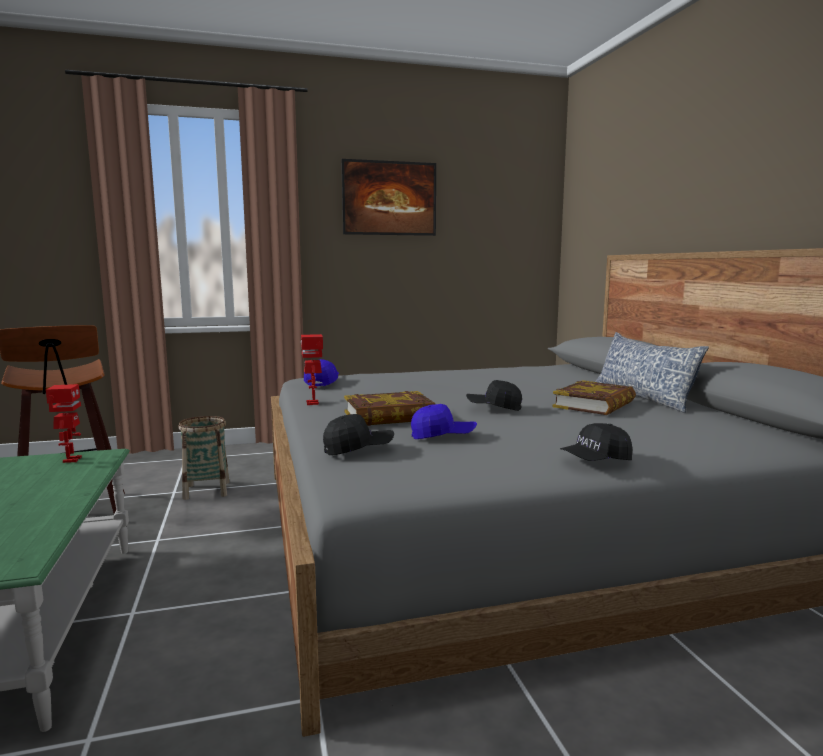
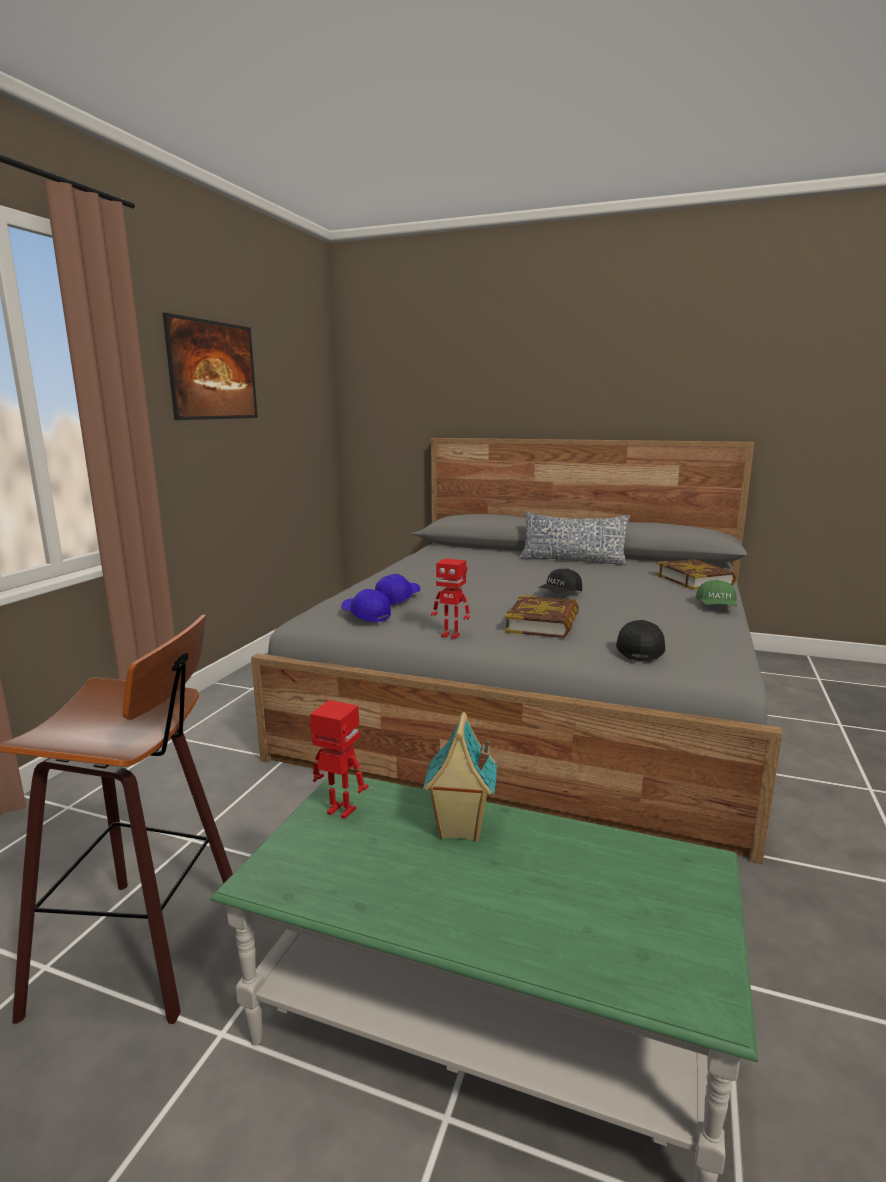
camera: 55 degrees left, 5 degrees up
(55, 488) = (459, 829): none -> toy house
(206, 490) = (227, 814): basket -> none
(443, 436) = (622, 623): blue cap -> blue cap (397, 599)
(594, 404) = (581, 573): book -> book (694, 580)
(595, 461) = (716, 607): black cap -> green cap

